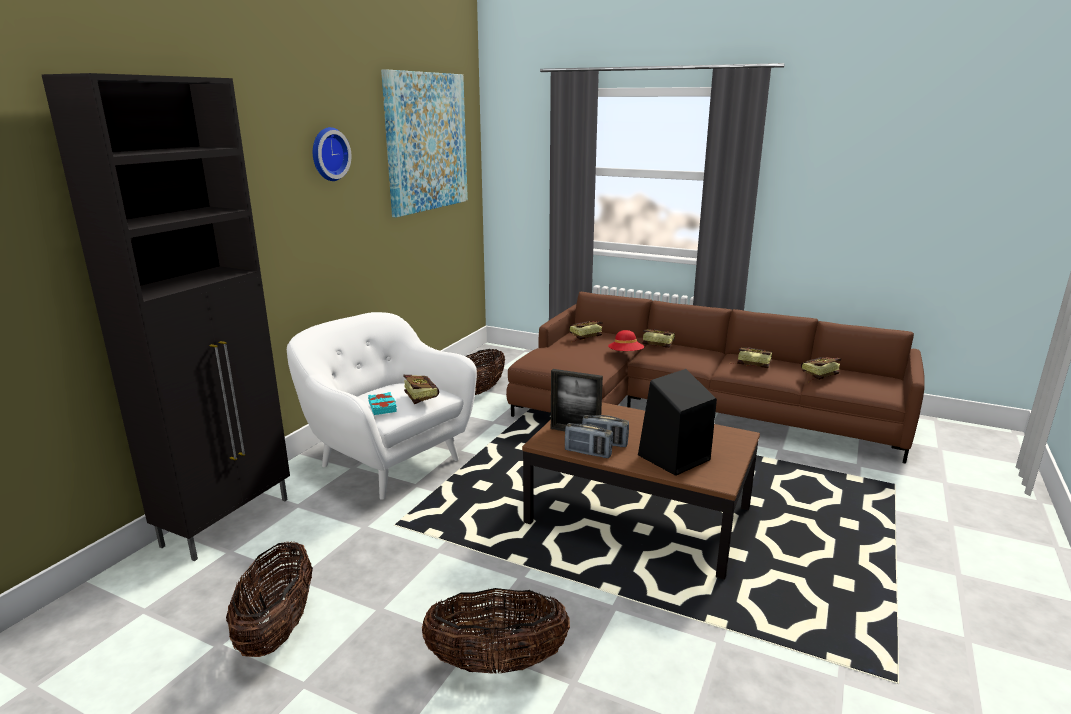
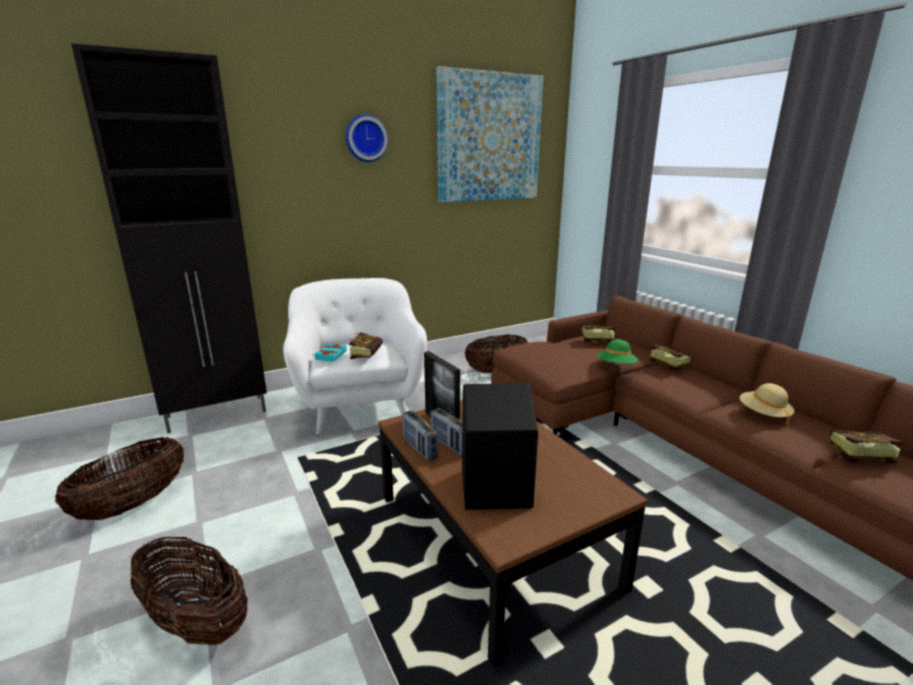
camera: 35 degrees right, 0 degrees up
(625, 354) = (616, 366): red hat -> green hat
(750, 364) = (763, 414): book -> beige hat

